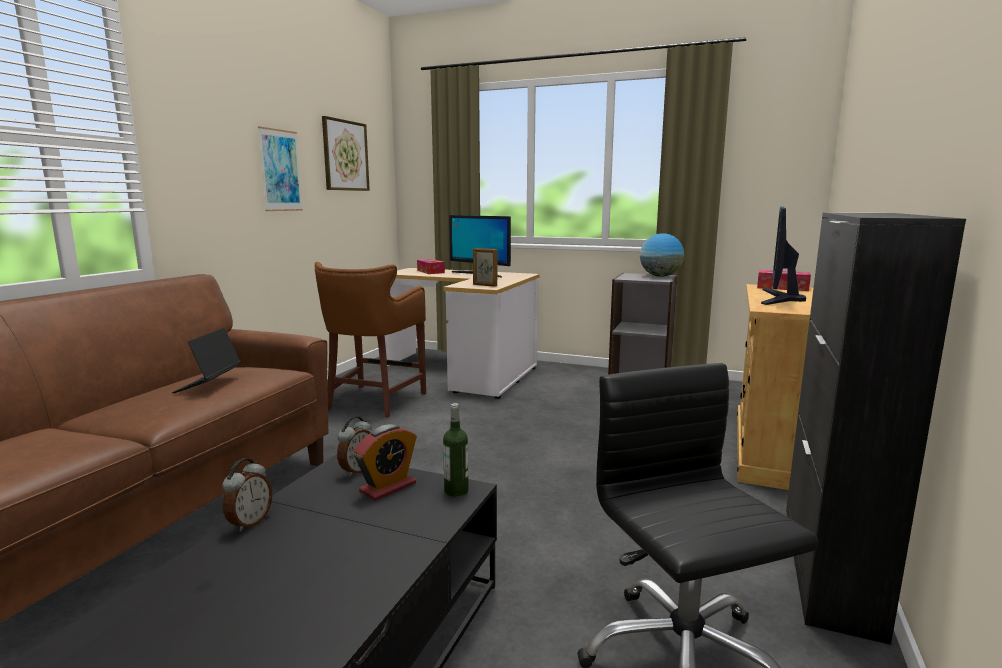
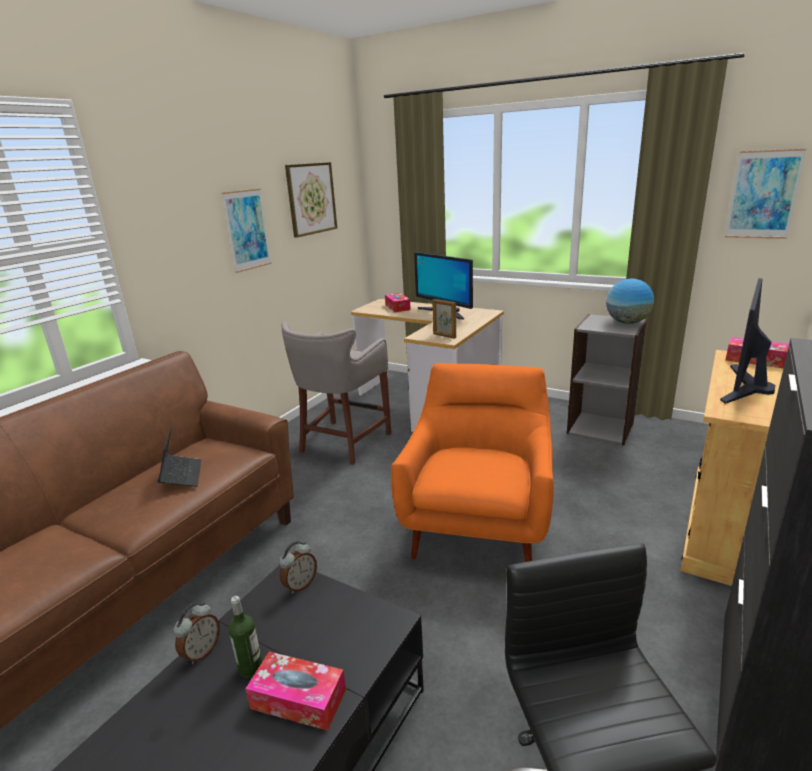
camera: 10 degrees right, 10 degrees up
(209, 384) = (182, 475): laptop -> laptop turned 150 degrees clockwise
(373, 548) = (298, 699): none -> tissue box
(374, 402) = (342, 443): brown stool -> grey stool
(388, 487) = (323, 612): alarm clock -> none
(456, 491) = (382, 622): bottle -> bottle (250, 668)
(531, 458) = (478, 526): none -> orange armchair
(771, 160) = (763, 195): none -> picture

